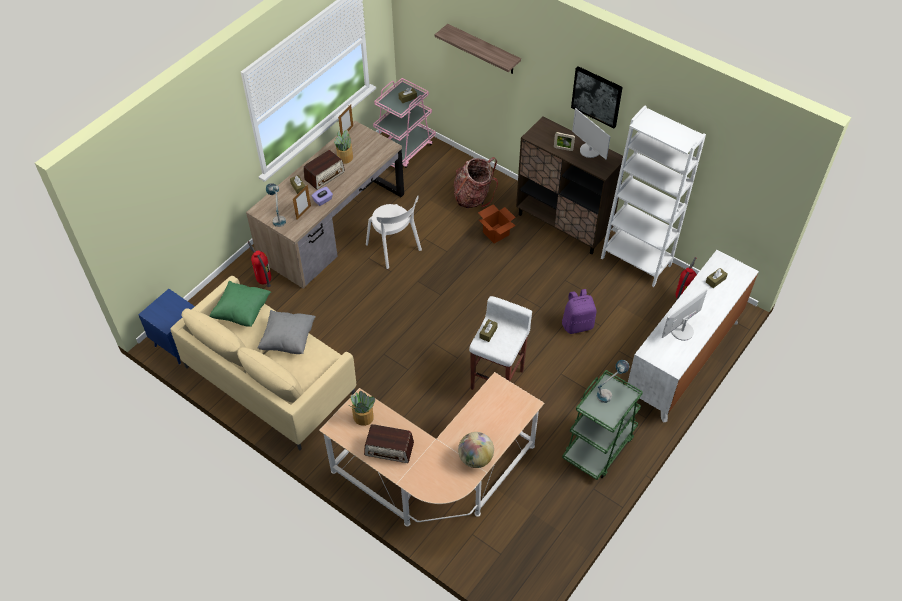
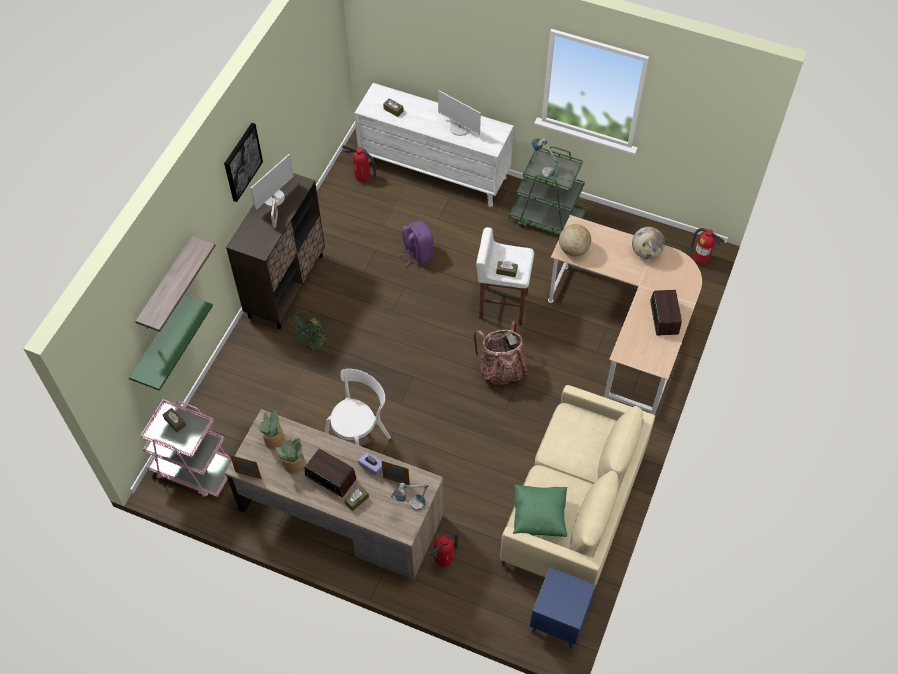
camera: 105 degrees left, 5 degrees up
(288, 340) = (558, 459): grey pillow -> none
(363, 417) = (640, 346): potted plant -> potted plant (274, 439)
(459, 71) = (159, 342): none -> green shelf
(473, 197) = (261, 377): backpack -> backpack (501, 371)
(496, 233) = (313, 344): cardboard box -> green fan
(497, 393) = (573, 249): none -> globe
(507, 584) = (700, 260): none -> fire extinguisher
(636, 261) = (323, 218): white bookcase -> none

